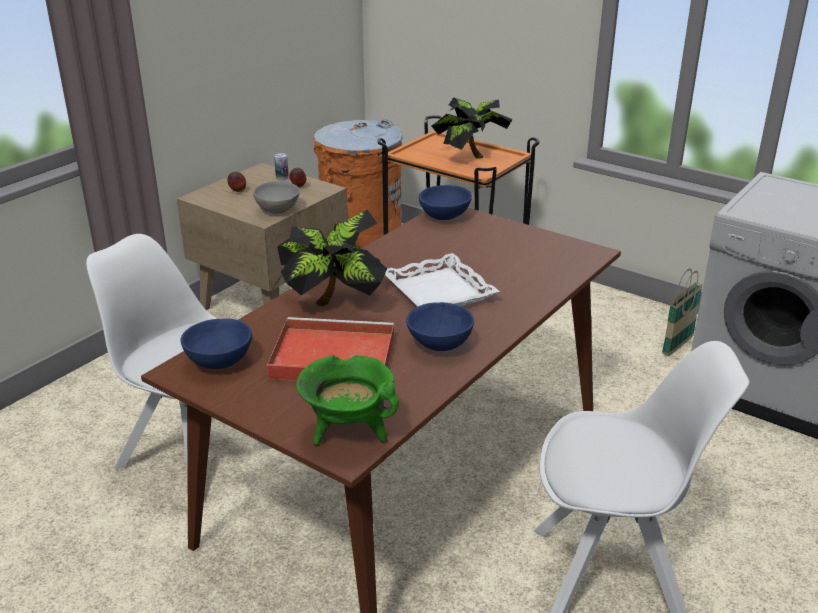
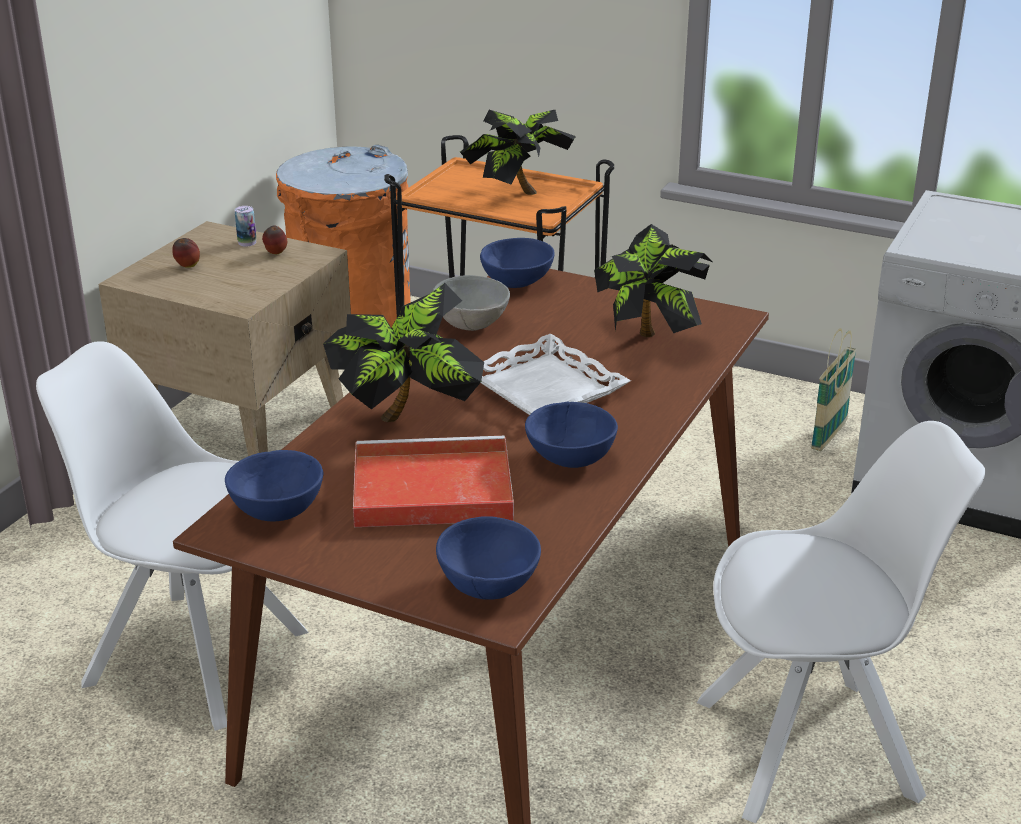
camera: 10 degrees left, 0 degrees up
(278, 210) = (259, 290): grey bowl -> grey bowl (472, 324)
(348, 432) = (490, 585): green cooking pot -> blue bowl
(524, 264) = (647, 341): none -> potted plant

